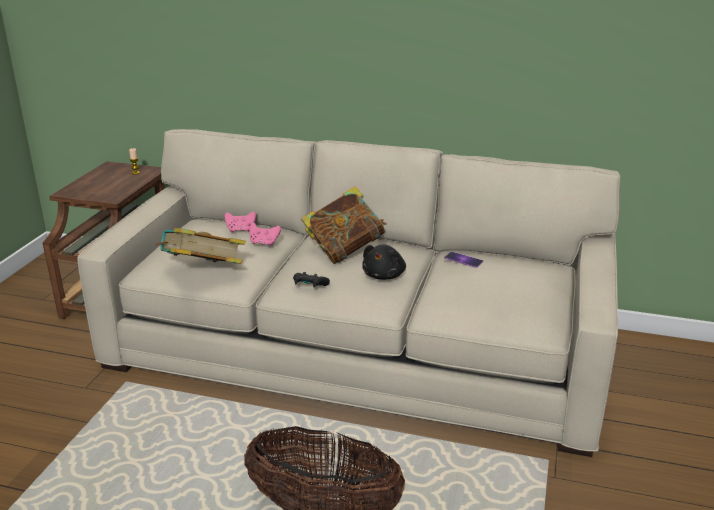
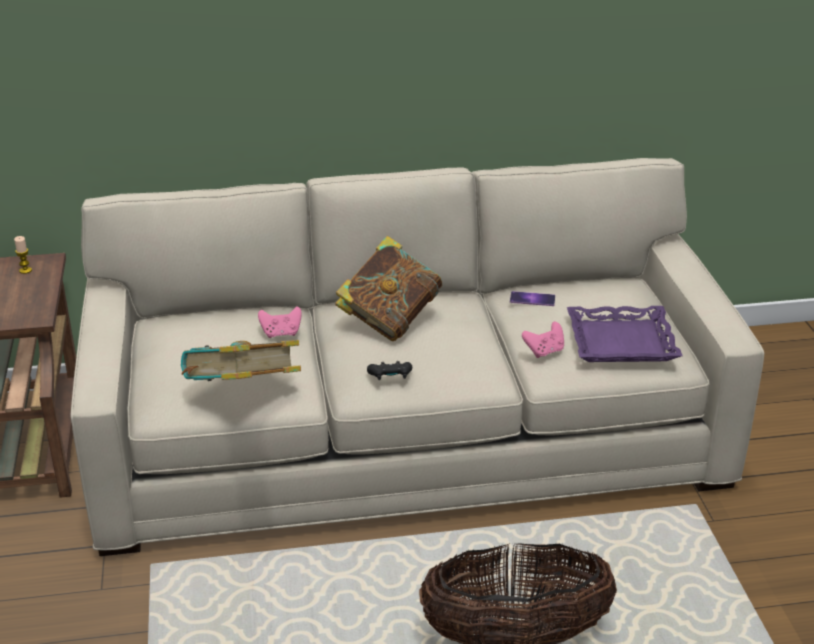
camera: 25 degrees left, 5 degrees up
(240, 230) = (233, 322): pink game controller -> pink game controller (544, 351)
(384, 275) = (462, 341): black plush toy -> none
(508, 303) = (621, 342): none -> purple tray

